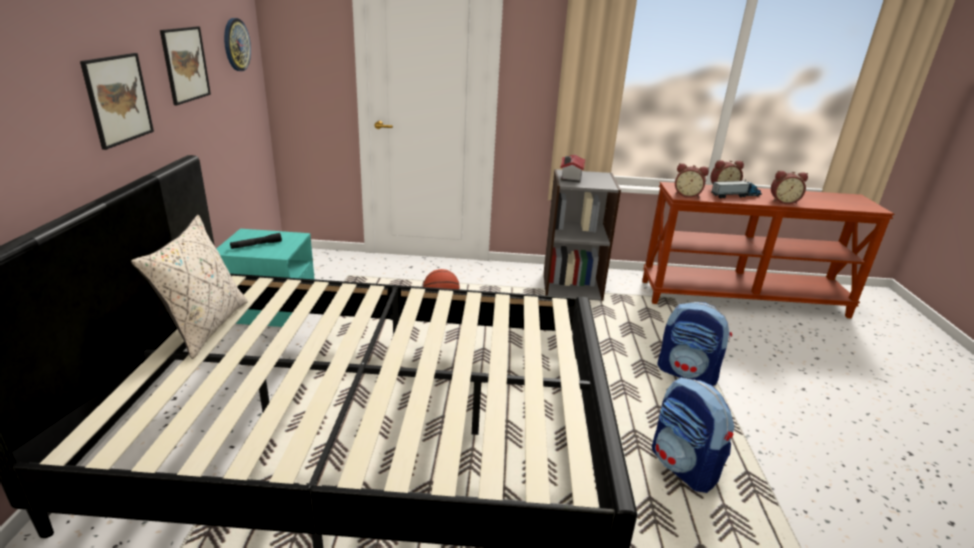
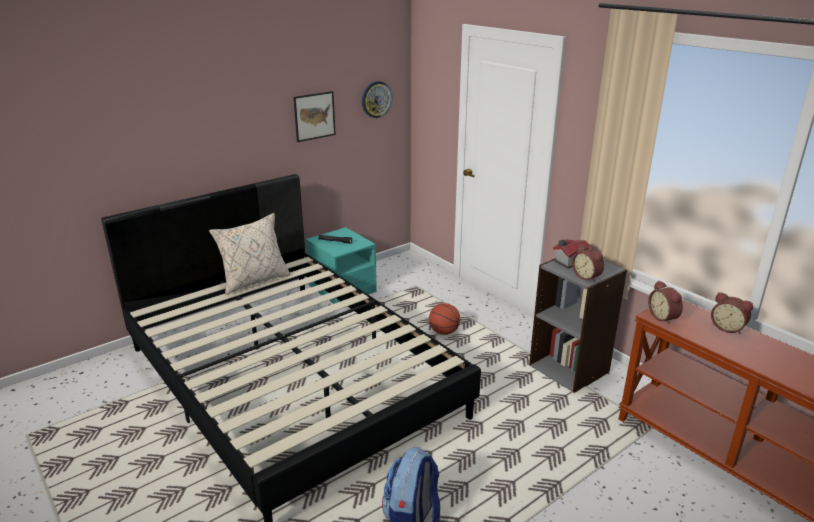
camera: 50 degrees right, 0 degrees up
(118, 99) = (247, 138): picture -> none
(687, 373) = (538, 482): backpack -> none
(736, 196) = (724, 339): toy truck -> none
(783, 201) = (773, 367): alarm clock -> alarm clock (587, 276)

